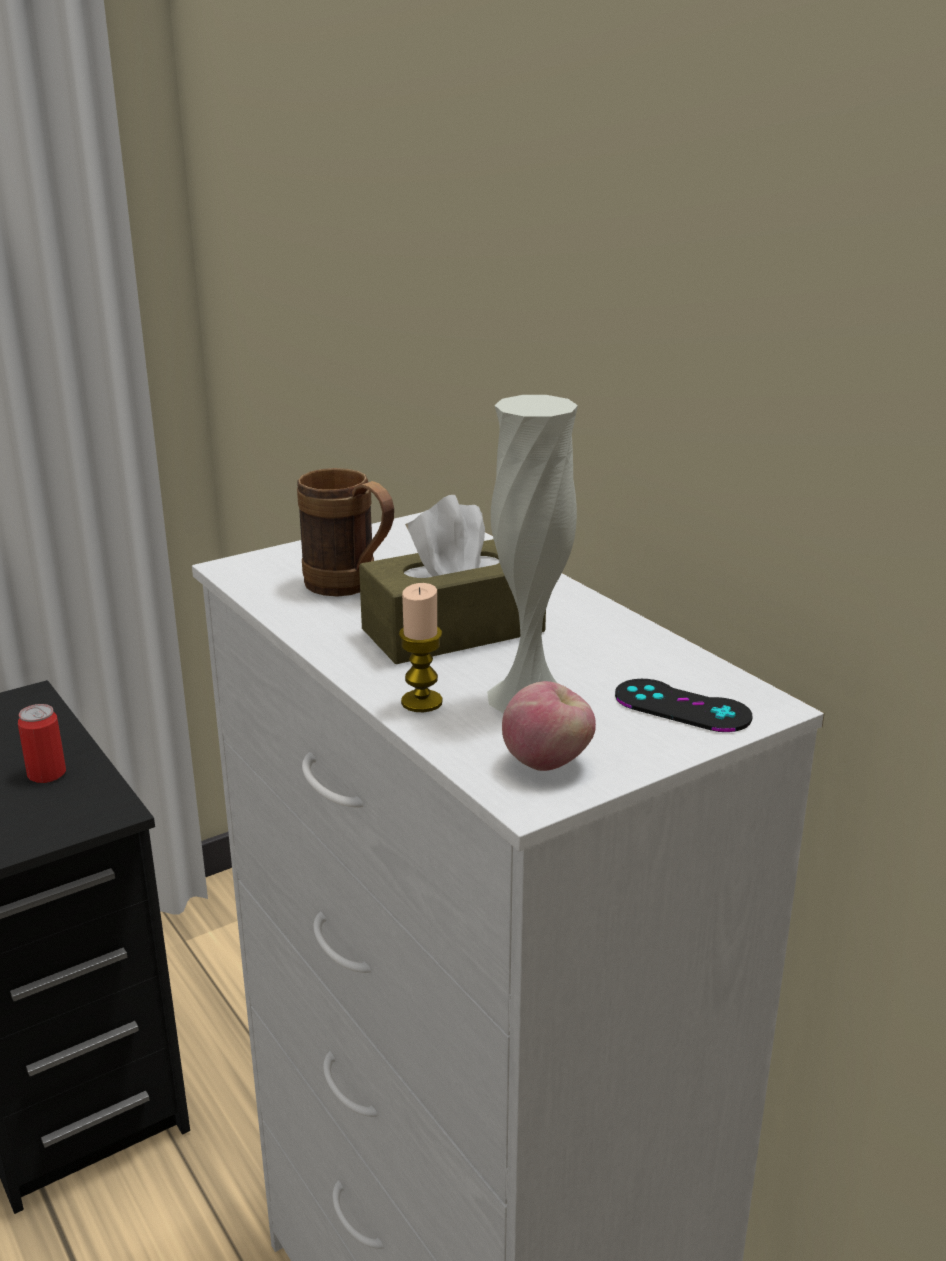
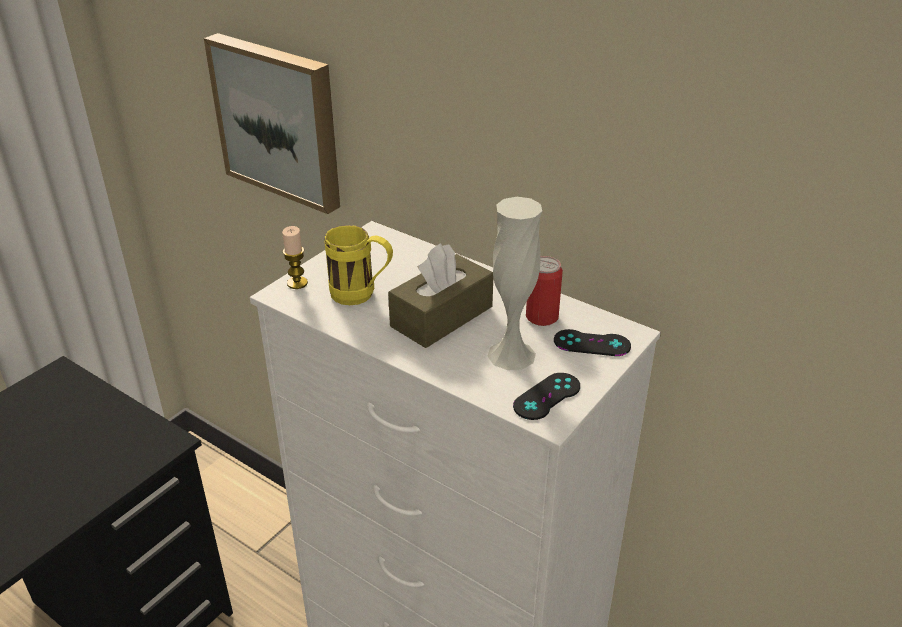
camera: 20 degrees left, 10 degrees up
(46, 774) = (108, 426): can -> can (542, 317)
(351, 587) = (362, 296): brown mug -> yellow mug
(359, 361) = (279, 120): none -> picture
(421, 702) = (457, 371): candle -> candle (297, 283)
(548, 763) = (547, 396): apple -> black game controller

